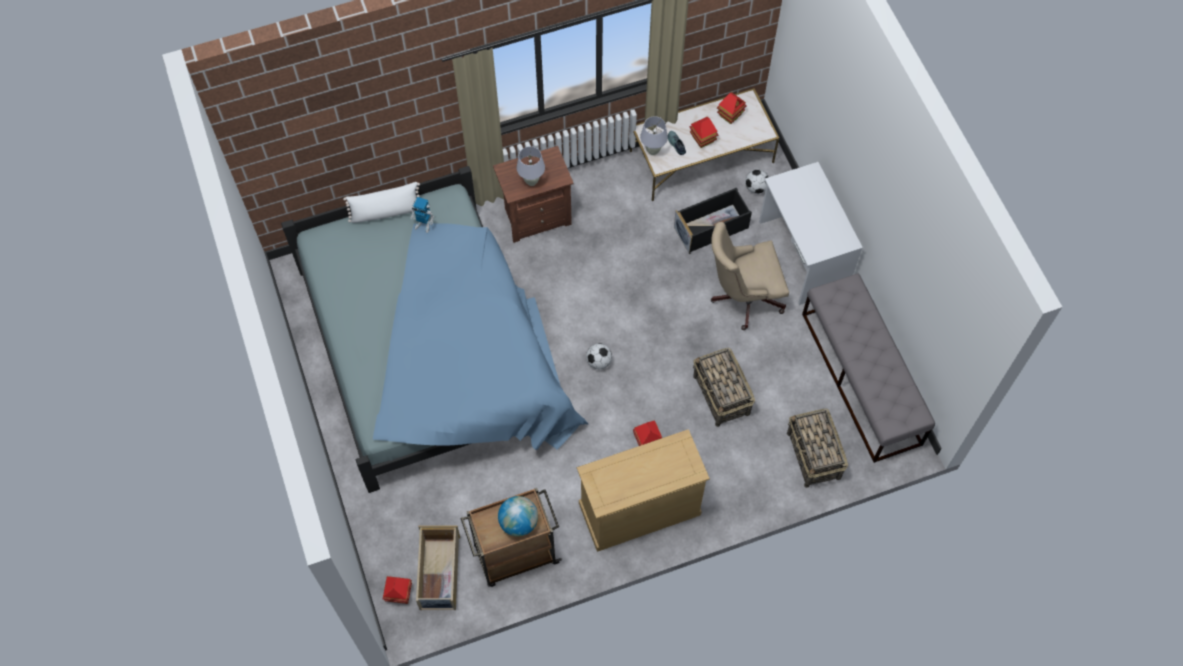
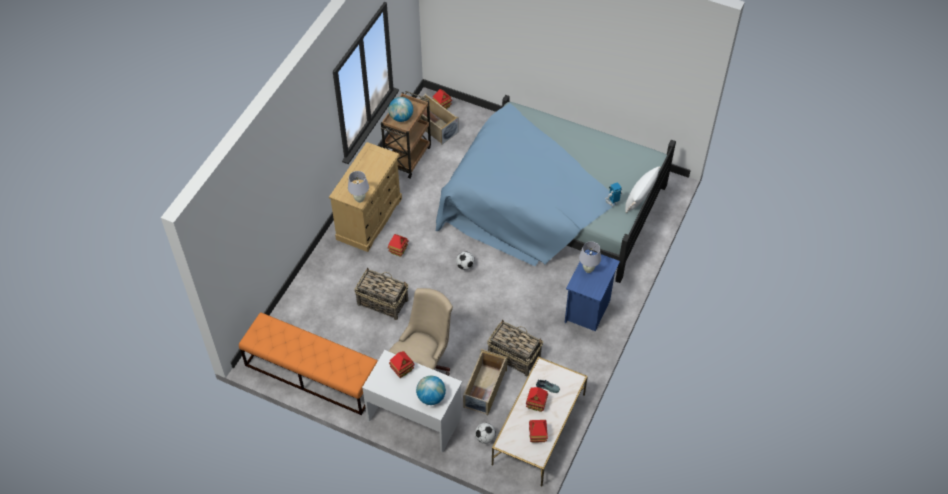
camera: 135 degrees right, 10 degrees down
(536, 216) = (588, 310): brown nightstand -> blue nightstand
(653, 151) = (556, 371): white table lamp -> white table lamp (359, 199)
(711, 227) = (484, 389): black storage box -> beige storage box
(807, 187) = (431, 397): none -> globe
(809, 232) = (402, 370): none -> toy house
(813, 456) = (302, 312): basket -> basket (513, 356)
(861, 379) = (312, 374): grey bench -> orange bench

